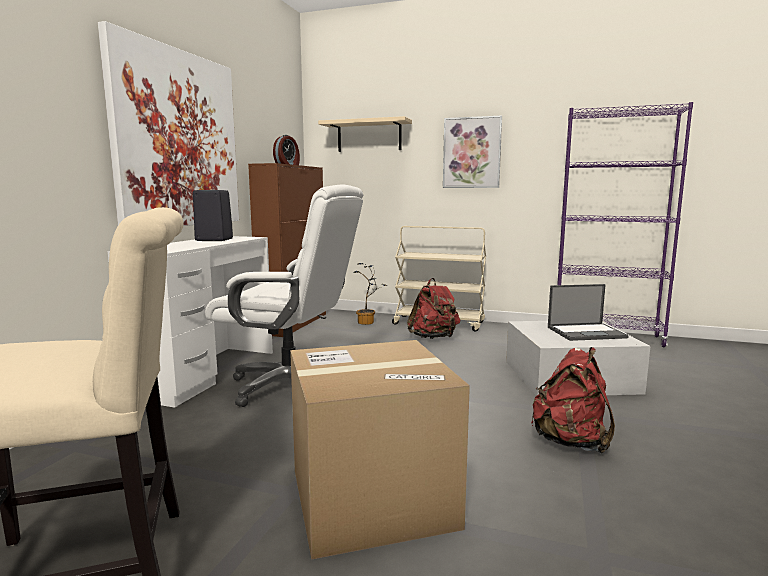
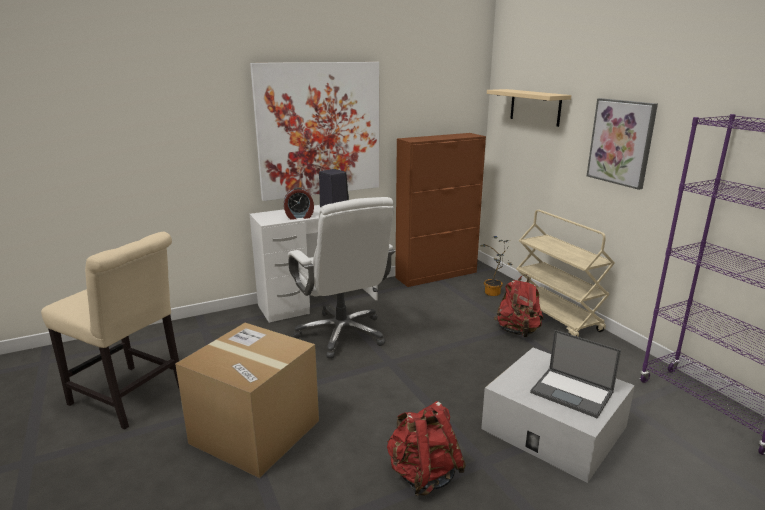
camera: 45 degrees right, 10 degrees up
(287, 165) = (438, 137): alarm clock -> alarm clock (299, 217)

